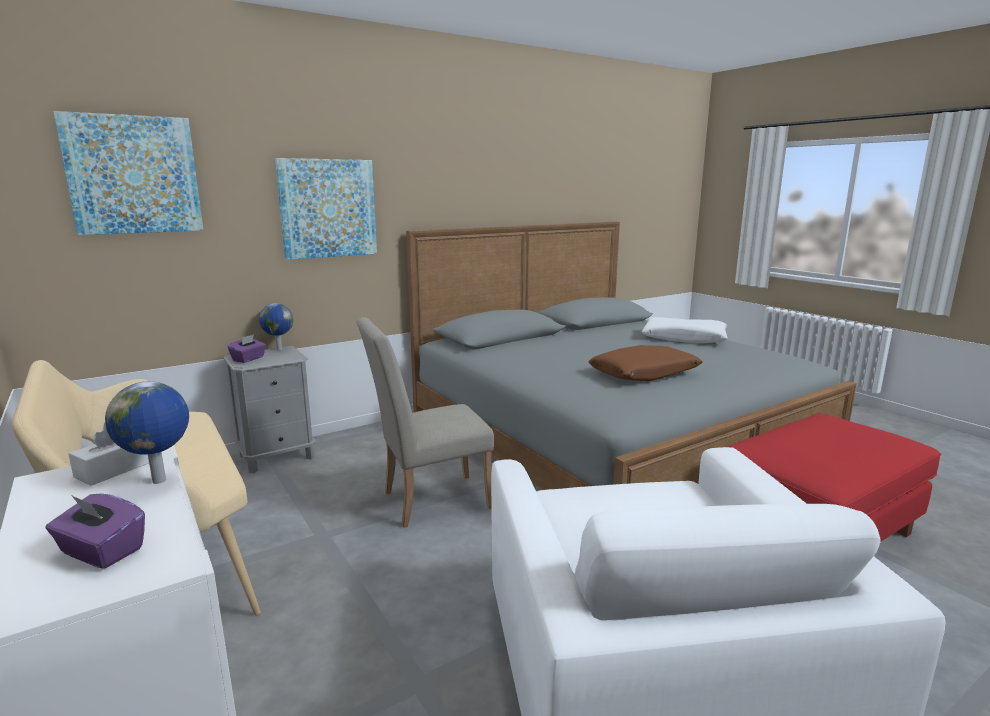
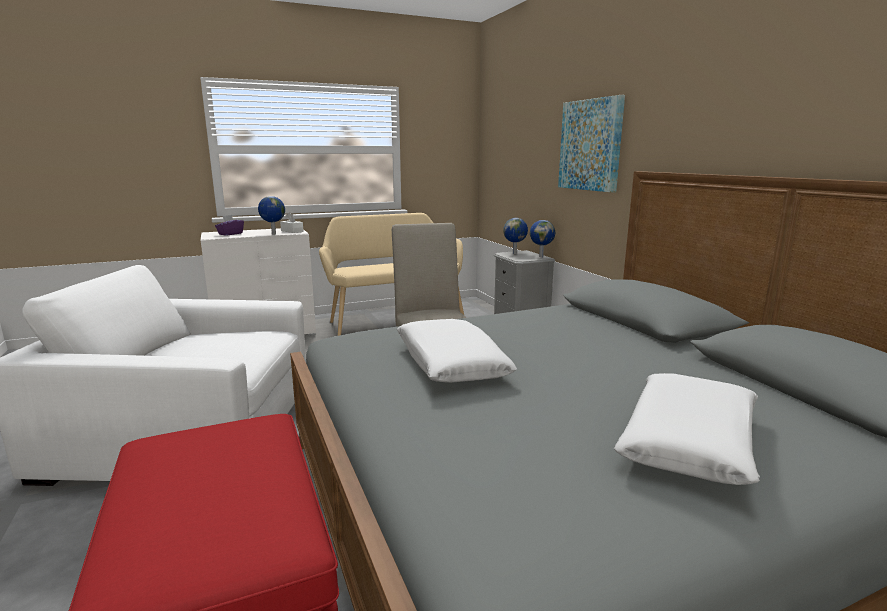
camera: 100 degrees right, 0 degrees up
(133, 175) = (514, 123): picture -> none
(248, 359) = (515, 253): purple tissue box -> globe
(644, 374) = (450, 363): brown pillow -> white pillow

